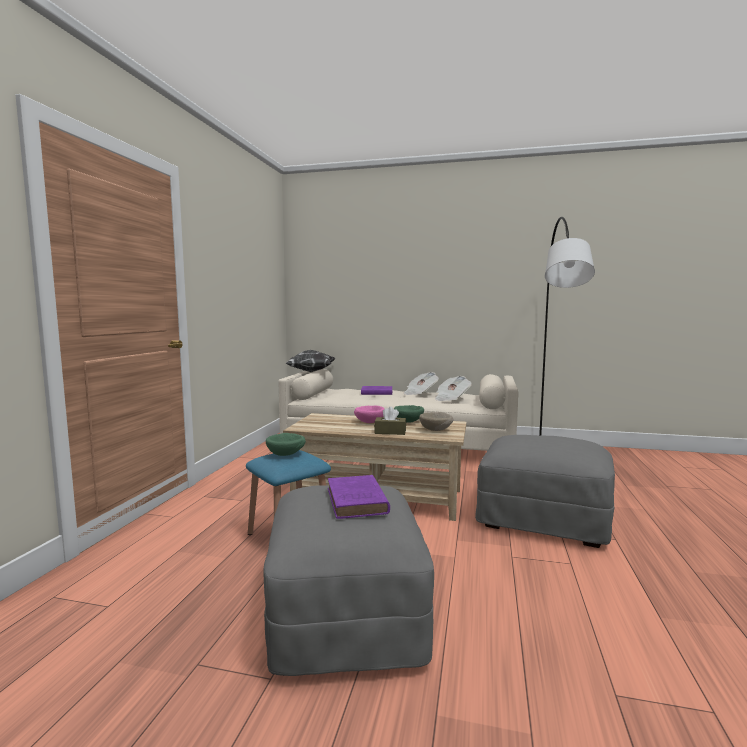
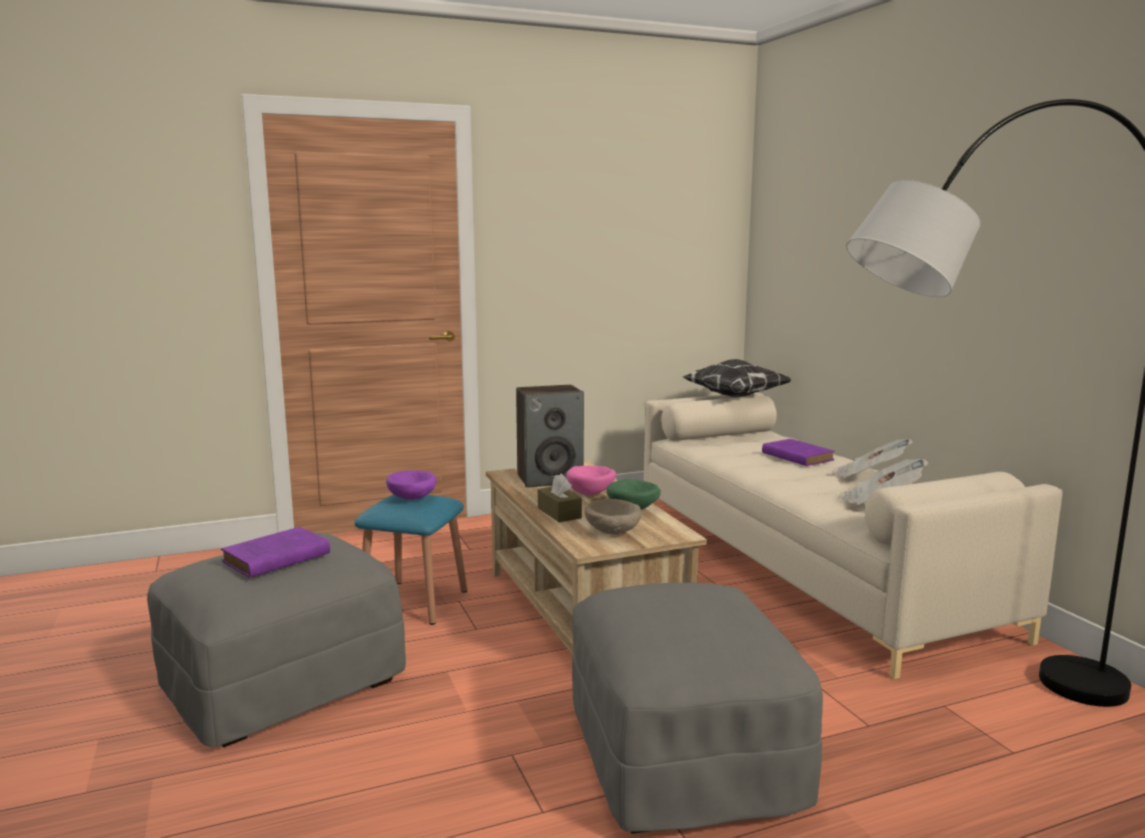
camera: 55 degrees right, 5 degrees up
(287, 455) = (412, 499): green bowl -> purple bowl
(329, 423) = (550, 479): none -> speaker

